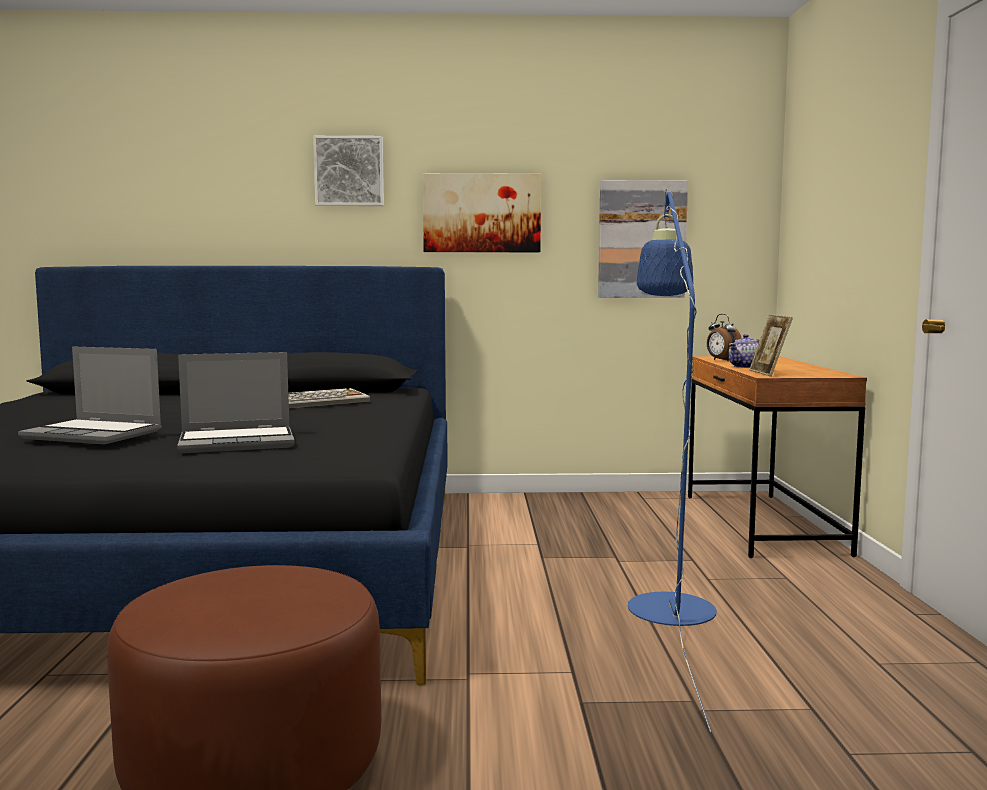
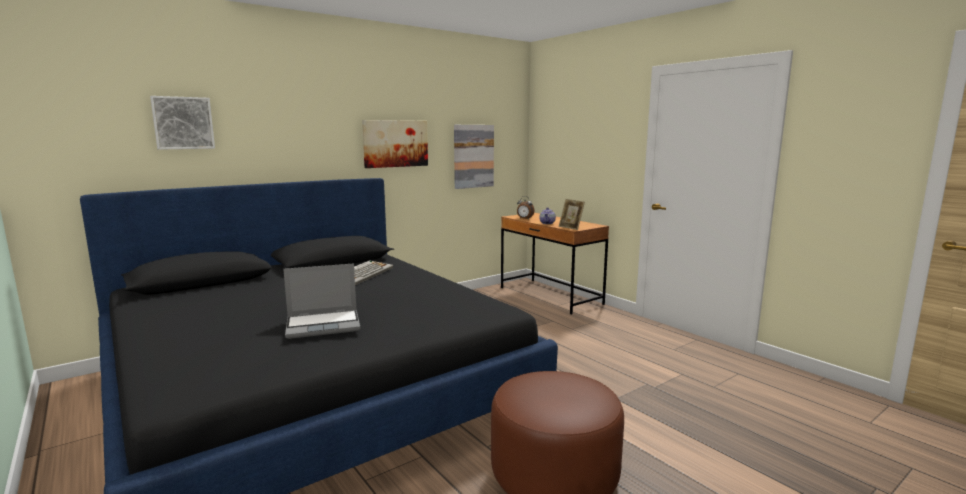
camera: 35 degrees left, 5 degrees up
(238, 442) = (419, 312): laptop -> none
(349, 171) = (317, 117): picture -> picture (183, 123)
(667, 599) = (573, 343): blue floor lamp -> none

